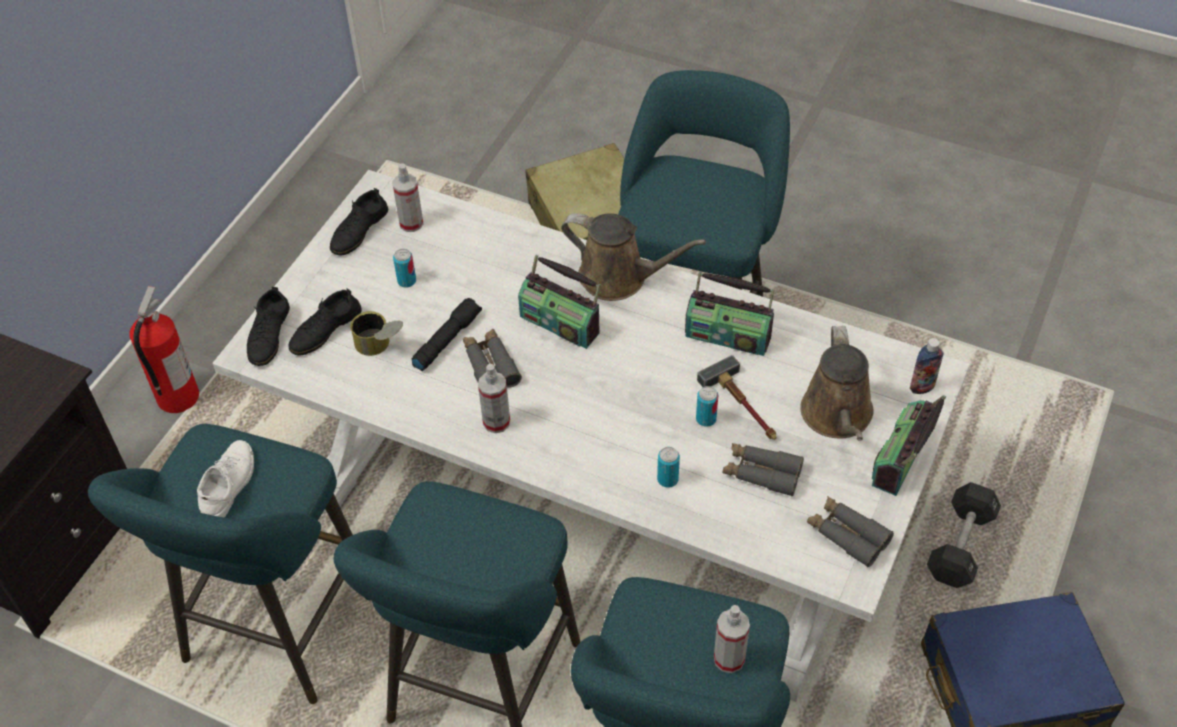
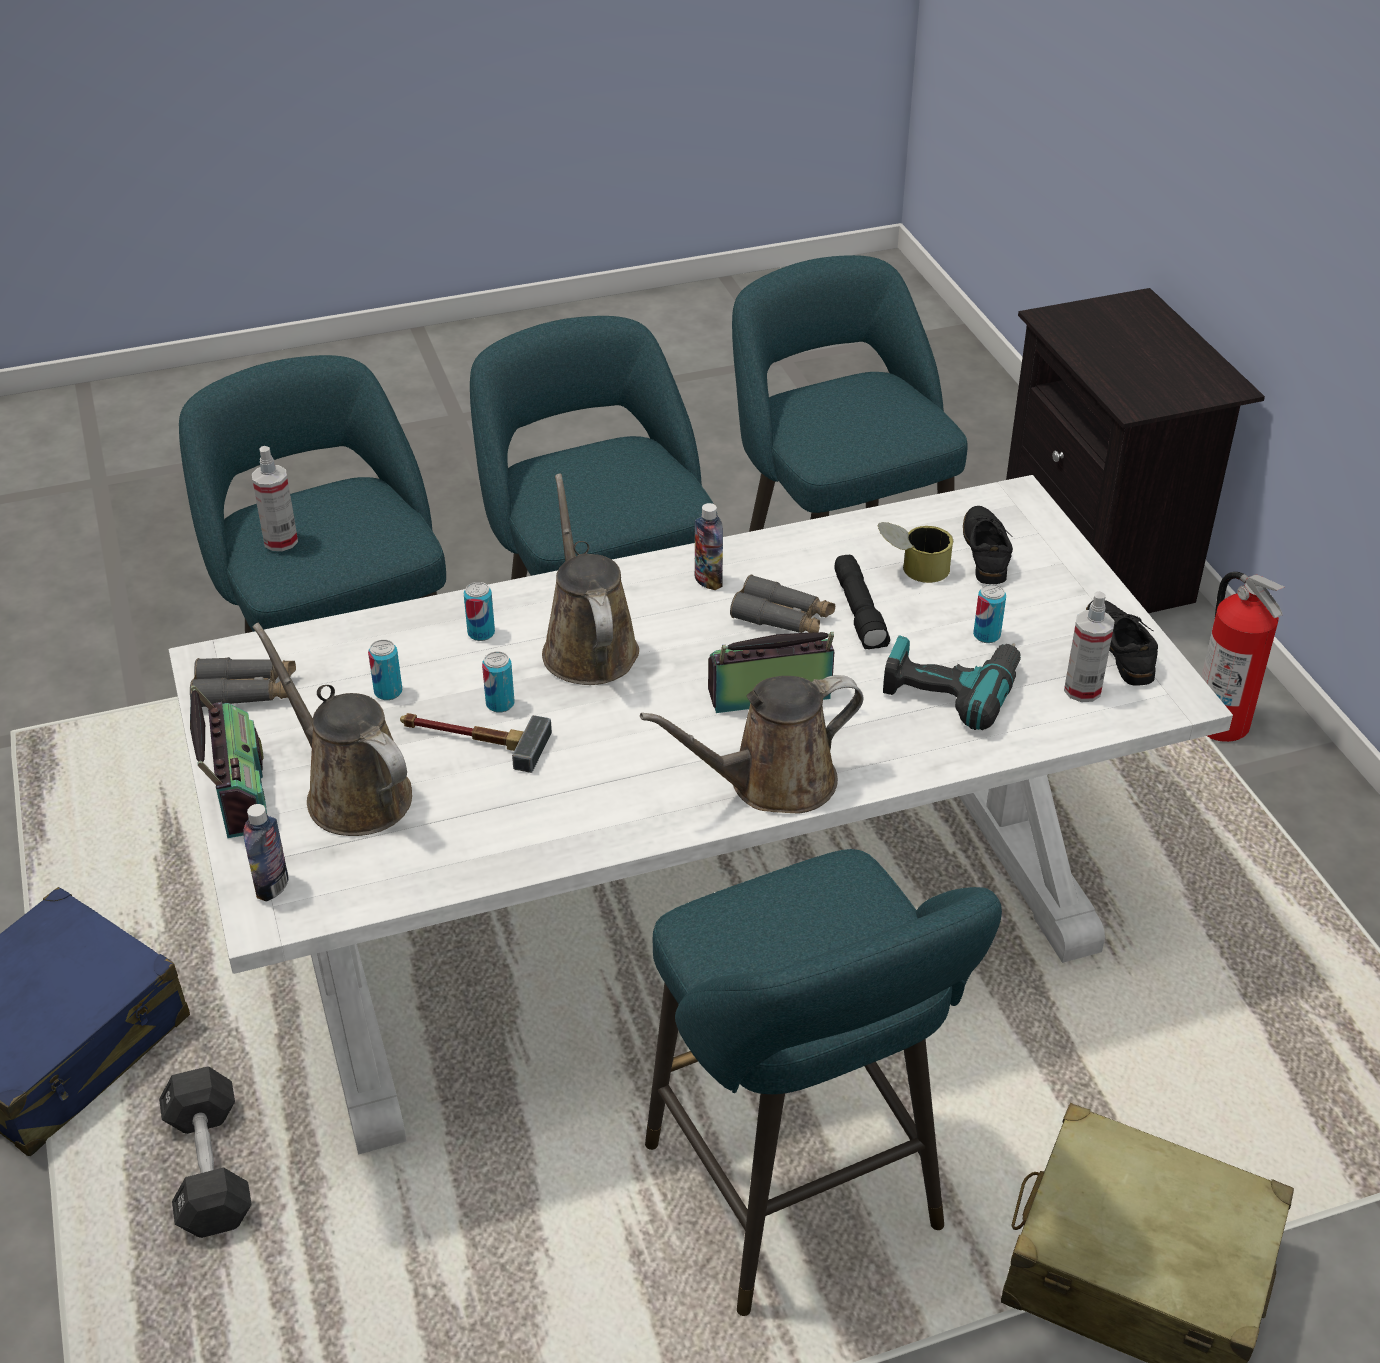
camera: 135 degrees right, 10 degrees down
(228, 484) = (858, 412): white shoe -> none
(269, 335) = (1026, 518): black shoe -> none
(468, 266) = (950, 688): none -> power drill
(496, 422) = (708, 581): spray bottle -> bottle
(617, 424) = (587, 646): none -> brown watering can
(728, 335) = (568, 800): radio -> none
(761, 473) = (388, 692): grey binoculars -> can

